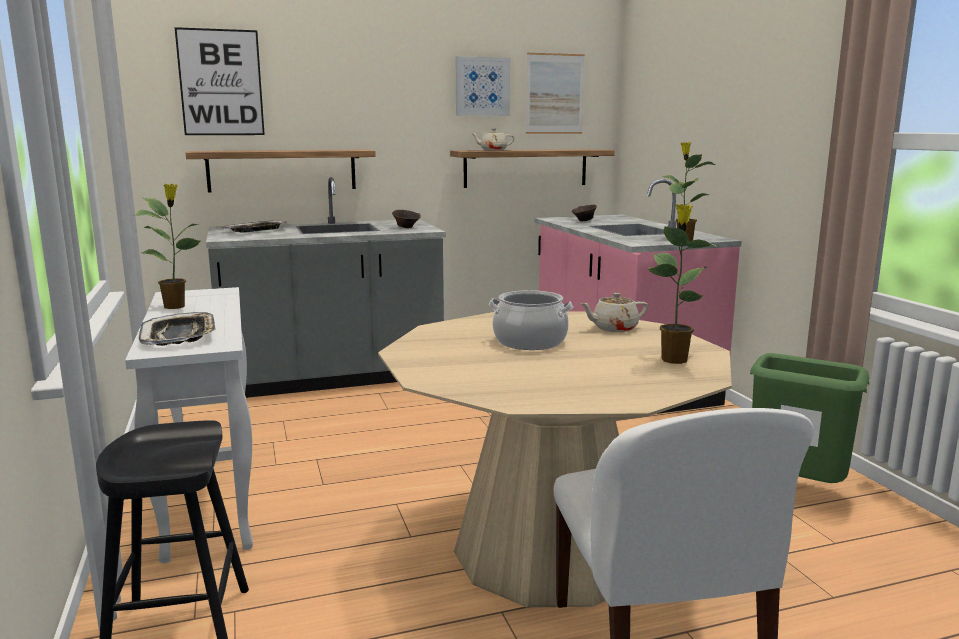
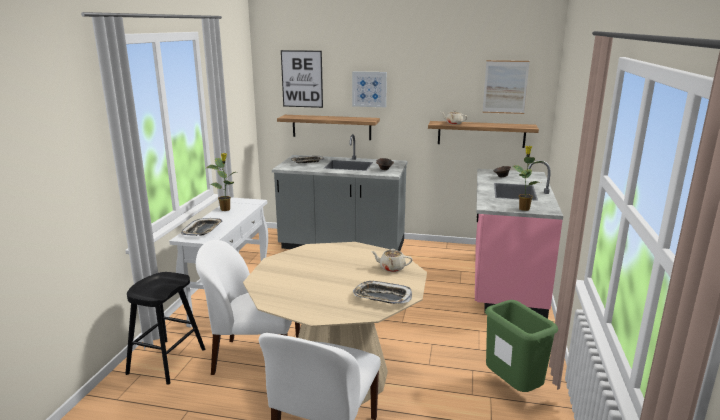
camera: 30 degrees right, 5 degrees up
(372, 572) = (255, 358): none -> white chair
(482, 86) = (453, 82): picture -> picture (369, 89)
(529, 342) = (335, 267): cooking pot -> none
(674, 359) = (382, 297): potted plant -> tray

